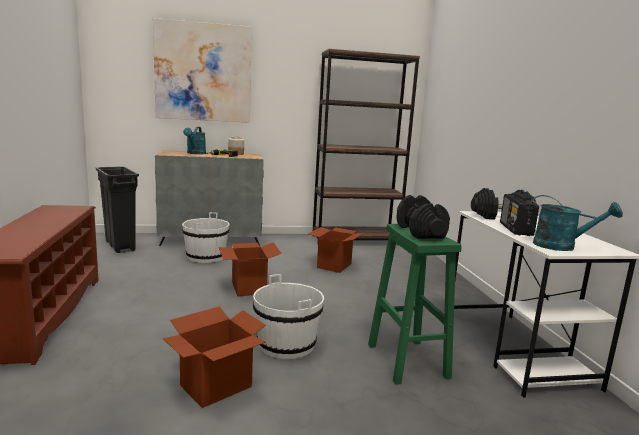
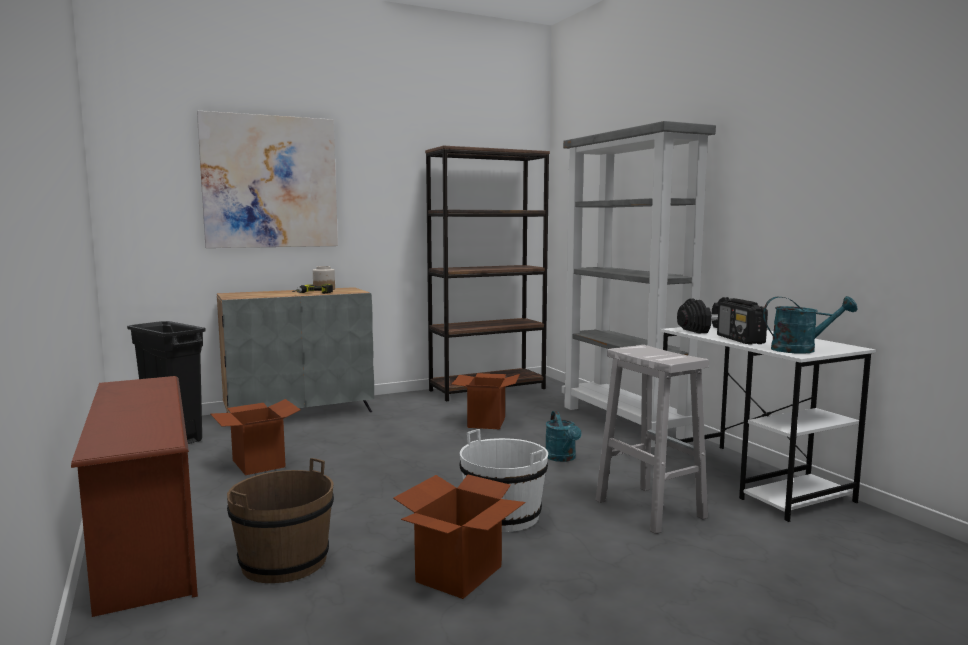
camera: 15 degrees left, 5 degrees down
(108, 350) = (284, 561): none -> brown bucket
(195, 153) = (271, 293): turquoise watering can -> turquoise watering can (562, 458)
(206, 257) = (311, 434): white bucket -> none
(248, 288) = (402, 462): cardboard box -> cardboard box (258, 463)
(406, 360) = (648, 508): green stool -> white stool
(421, 231) = (653, 352): black dumbbell -> none
(443, 282) = (625, 422): none -> grey bookcase

